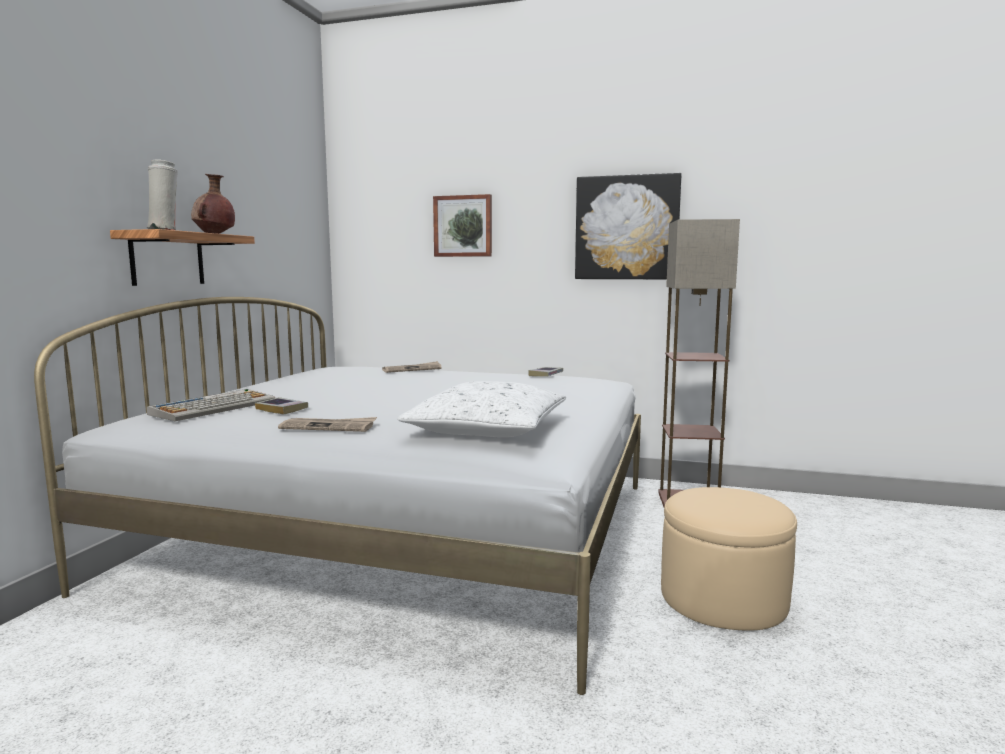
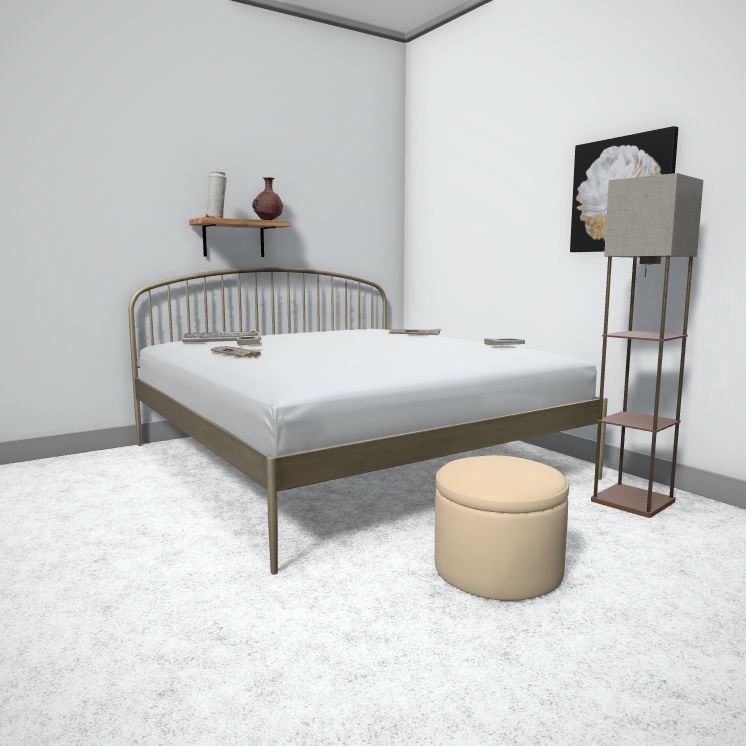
camera: 40 degrees right, 0 degrees up
(463, 226) = (488, 205): picture -> none
(487, 428) = (315, 365): white pillow -> none

